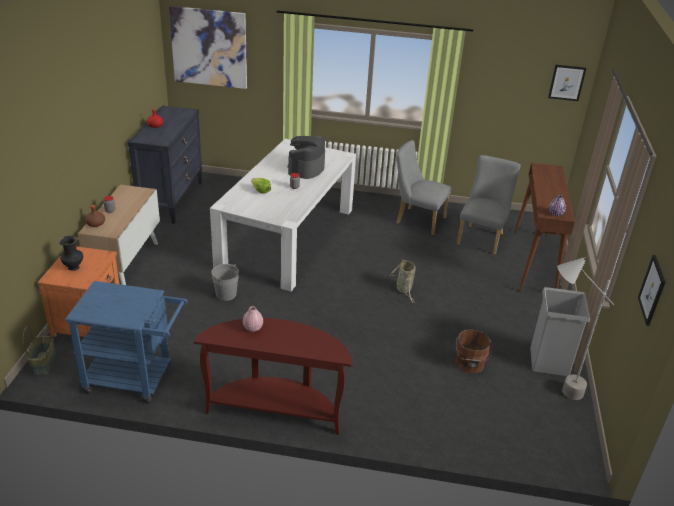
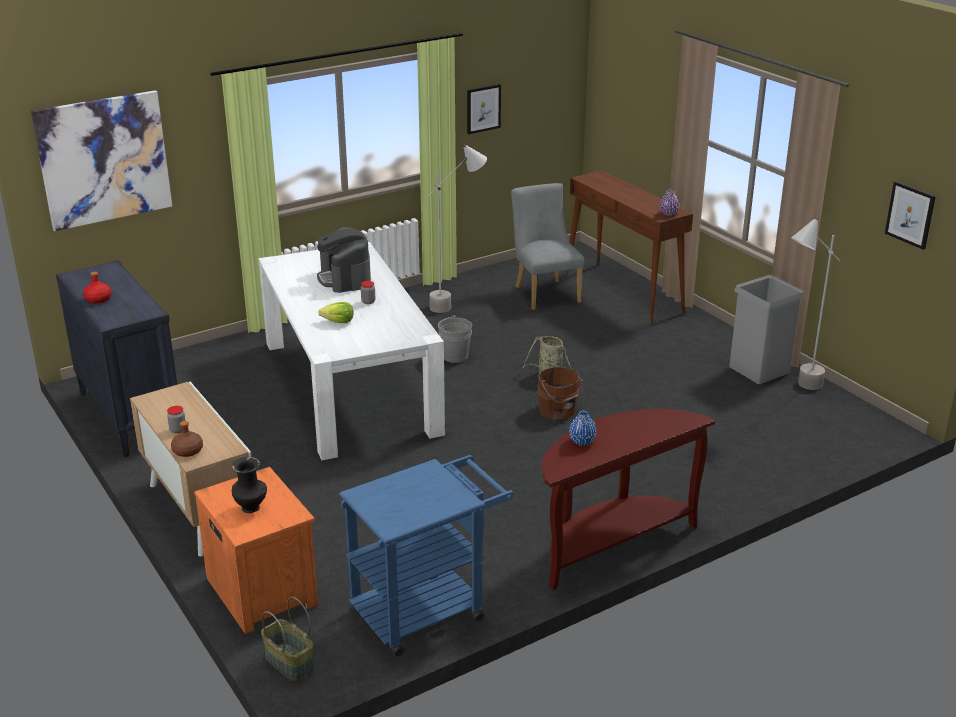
camera: 40 degrees left, 5 degrees down
(226, 294) = (380, 475): grey bucket -> grey bucket (455, 356)
(253, 328) = (582, 441): pink vase -> blue vase
(417, 220) = (457, 304): grey chair -> grey floor lamp
(469, 364) = (705, 407): brown bucket -> brown bucket (558, 410)
(566, 82) = (562, 72): picture -> picture (483, 108)

